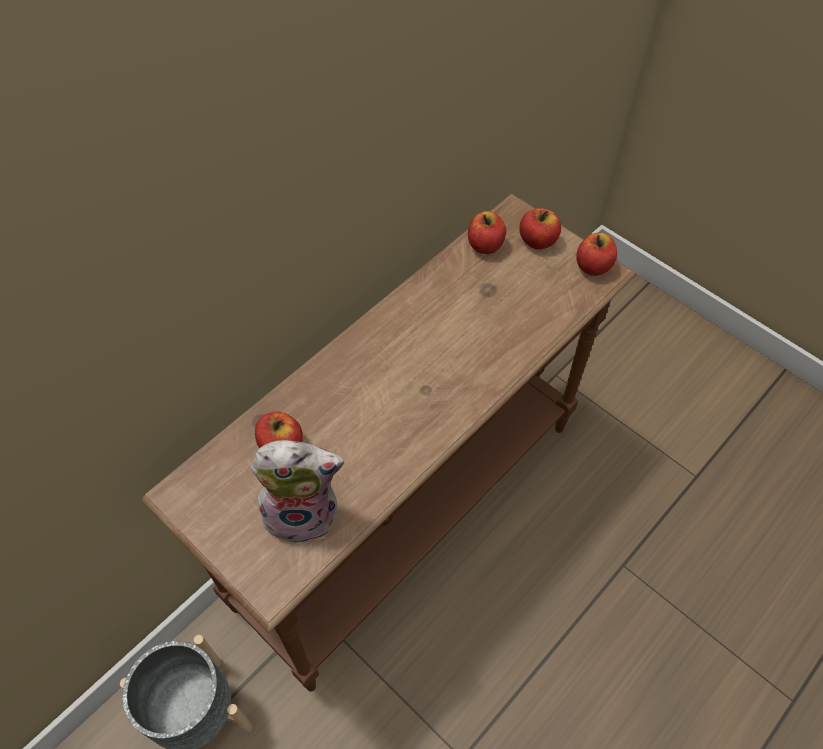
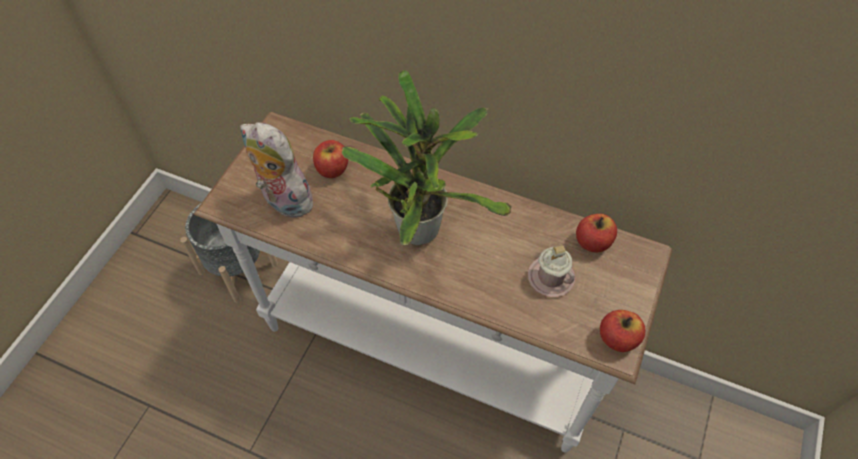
camera: 70 degrees right, 0 degrees up
(304, 512) = (283, 200): plush toy -> plush toy turned 150 degrees clockwise
(402, 381) = (418, 224): none -> potted plant
(411, 516) = (429, 350): brown console table -> white console table
(512, 291) = (550, 277): none -> pink mug
(537, 241) = (622, 283): apple -> none

